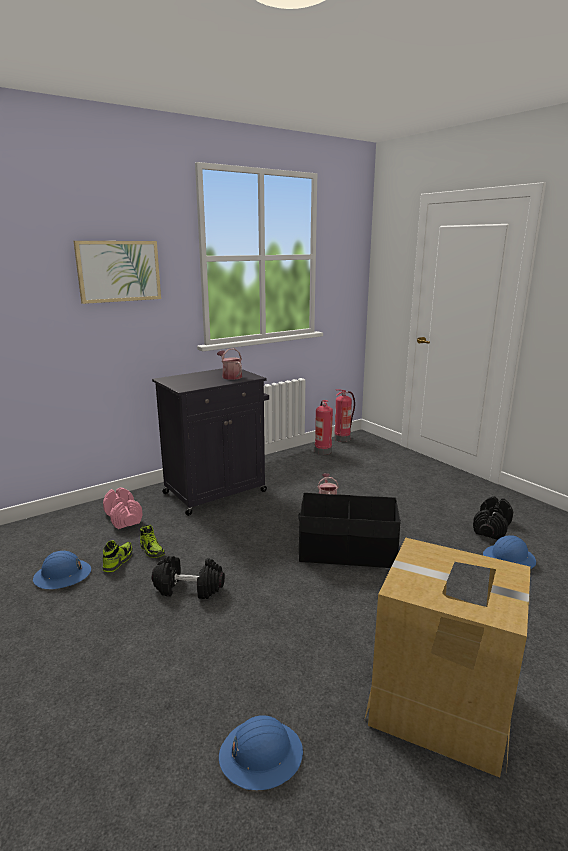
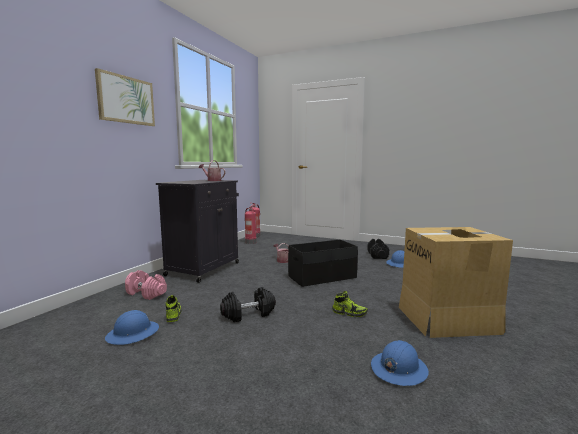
camera: 30 degrees left, 10 degrees down
(152, 550) = (194, 303): shoe -> shoe (349, 313)

